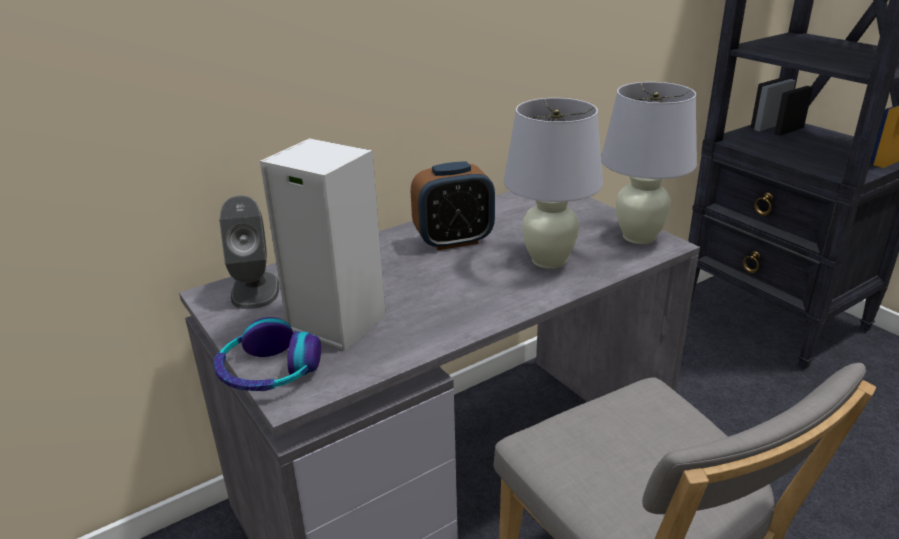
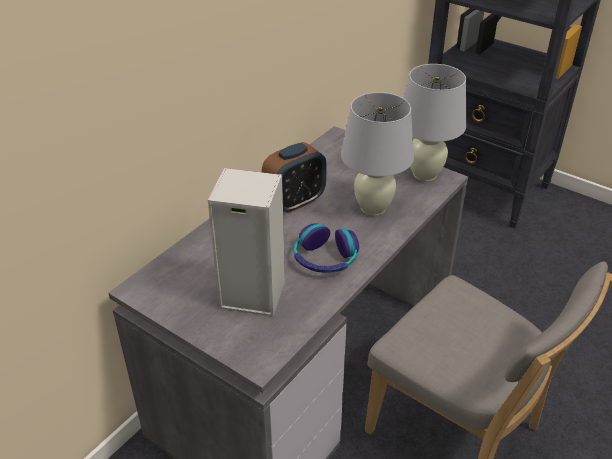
camera: 20 degrees left, 10 degrees up
(255, 290) = (170, 278): grey speaker -> none
(268, 372) = (230, 346): headphones -> headphones (325, 258)

